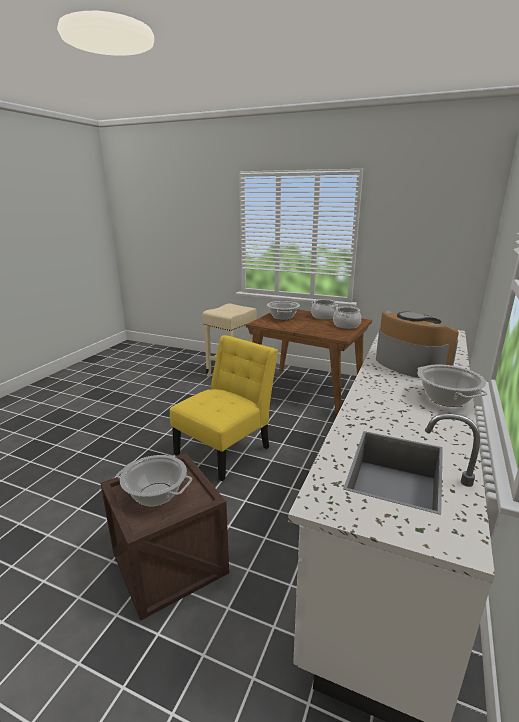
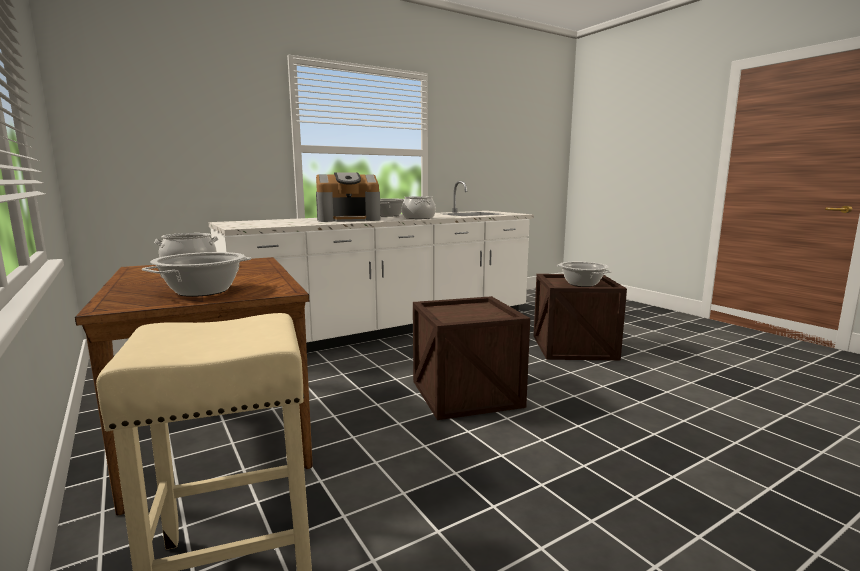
camera: 145 degrees left, 10 degrees down
(226, 448) = (466, 394): yellow chair -> crate
(323, 317) = (146, 280): cooking pot -> cooking pot (418, 218)
(410, 364) = (349, 219): coffee machine -> coffee machine turned 105 degrees counterclockwise

